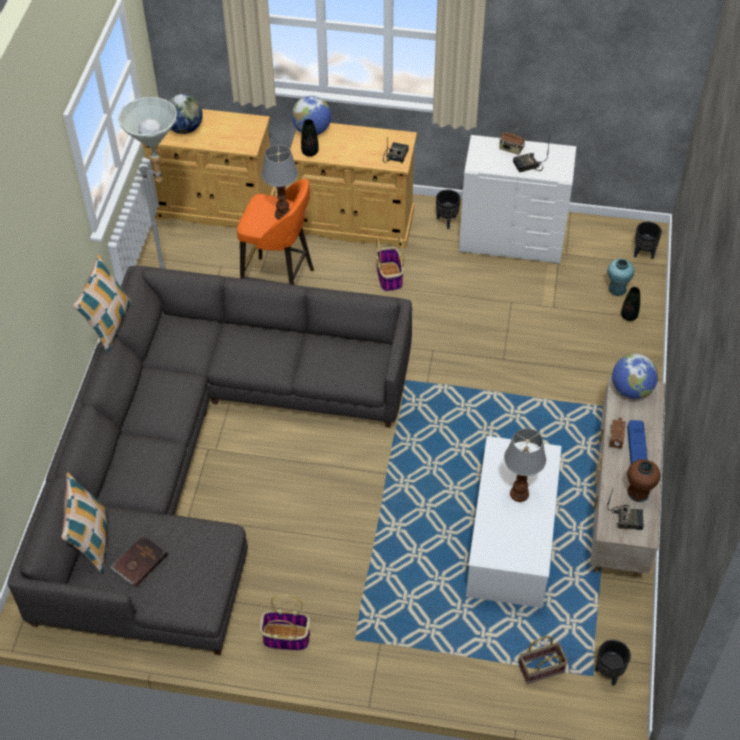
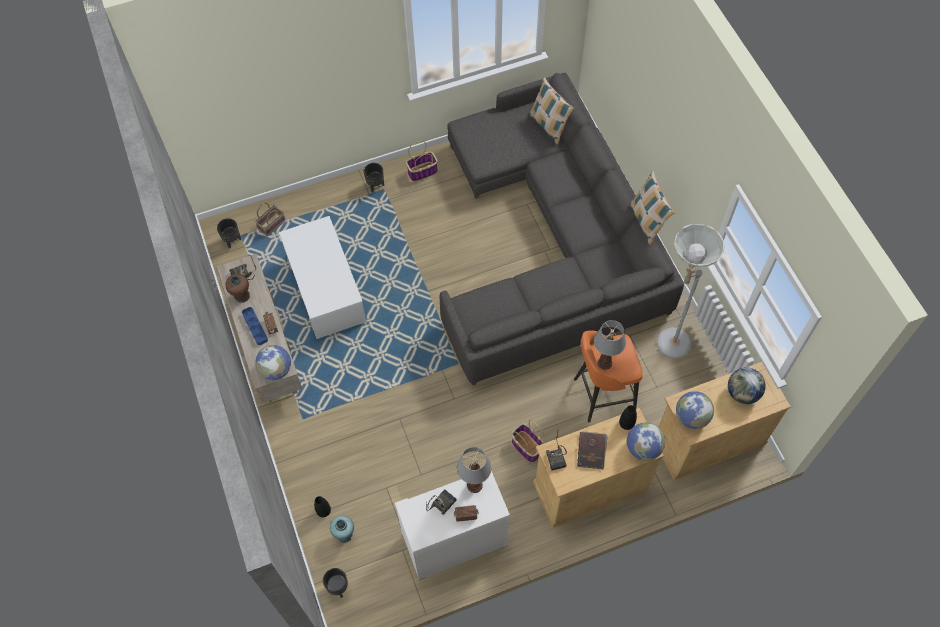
camera: 150 degrees right, 10 degrees up
(139, 562) = (514, 128): brown book -> brown book (592, 451)
(248, 132) = (691, 417): none -> globe
(446, 221) = (518, 530): black planter -> black planter (375, 185)
(520, 494) = (320, 272): table lamp -> table lamp (474, 485)

